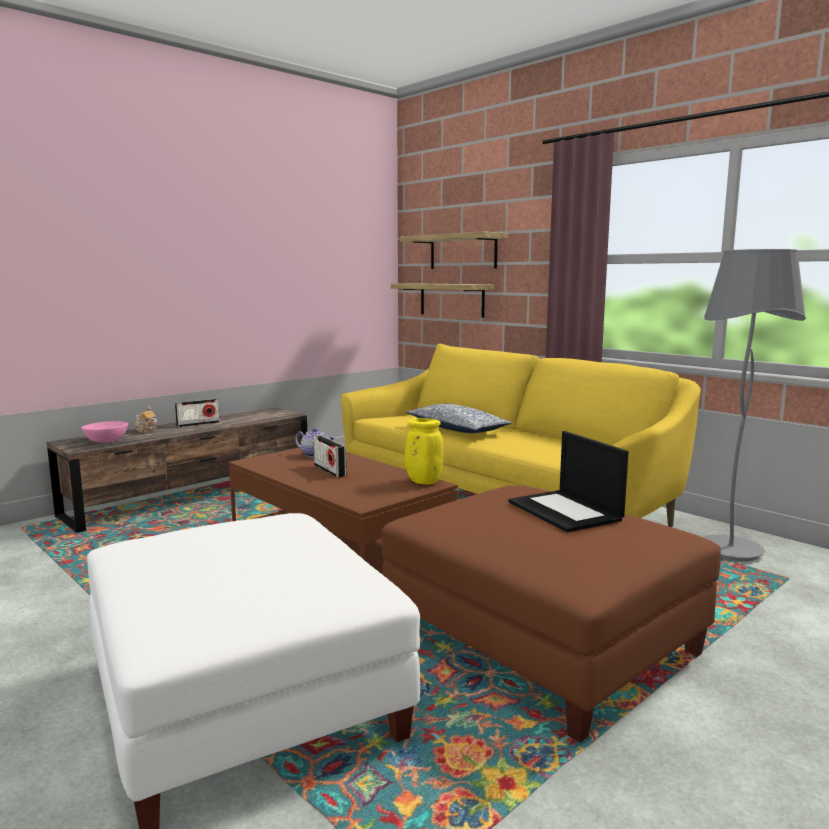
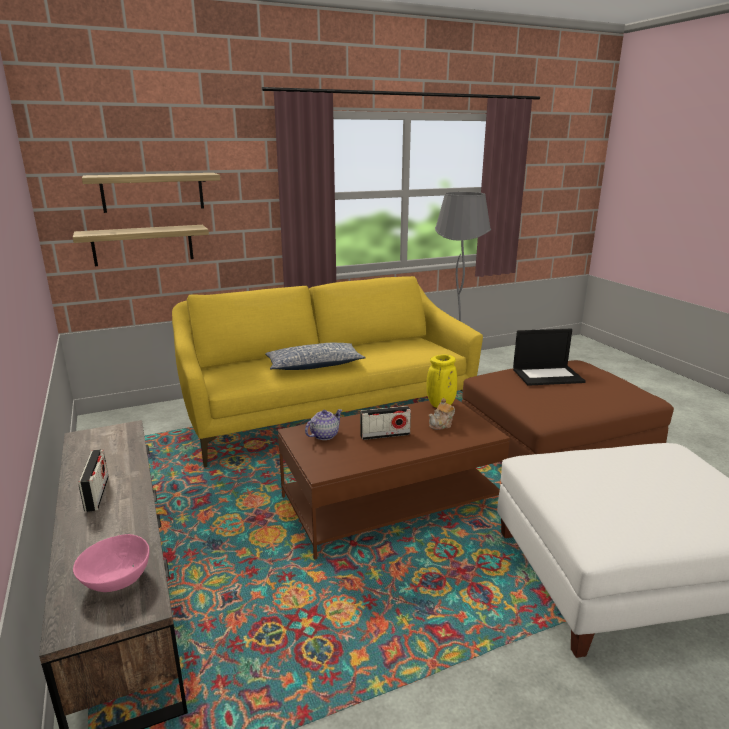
camera: 70 degrees left, 10 degrees up
(146, 430) = (84, 540): teapot -> teapot (441, 425)

